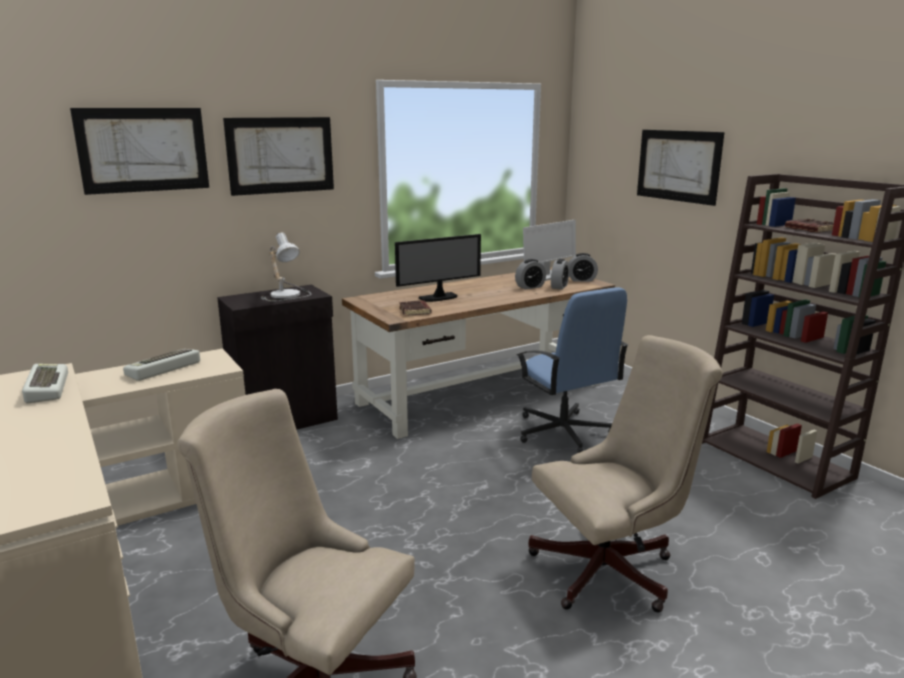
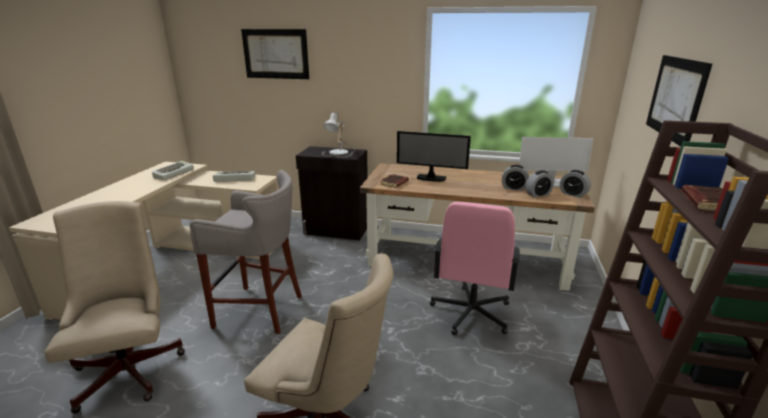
camera: 45 degrees right, 5 degrees up
(281, 155) = (353, 61): picture -> none
(362, 534) = (261, 310): none -> grey stool
(563, 432) = (470, 313): blue office chair -> pink office chair

